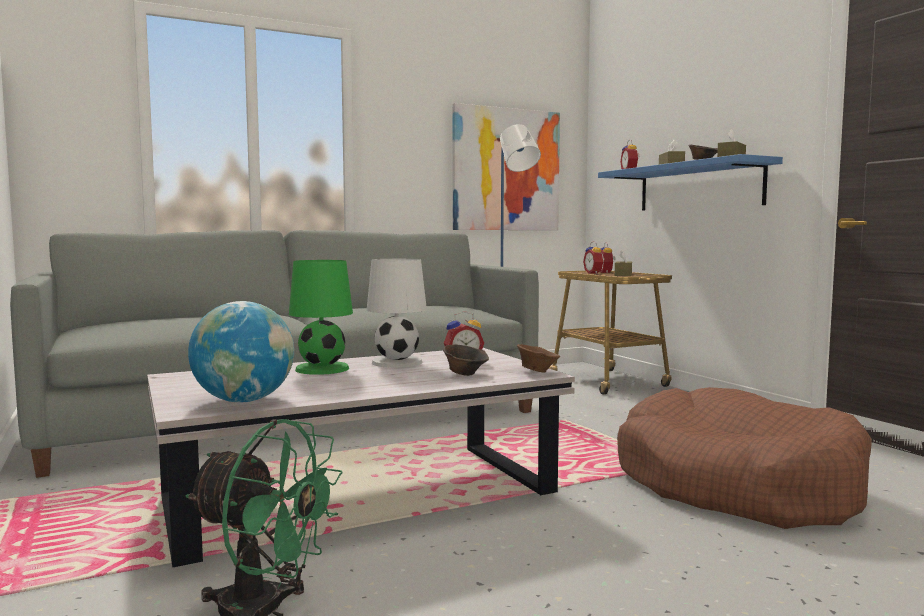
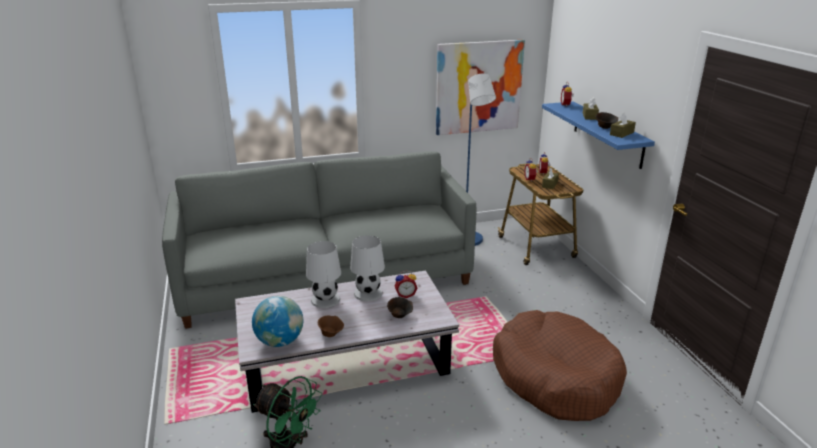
camera: 10 degrees right, 20 degrees up
(322, 369) = (325, 300): green table lamp -> white table lamp
(537, 371) = (441, 315): brown bowl -> brown bowl (331, 334)

